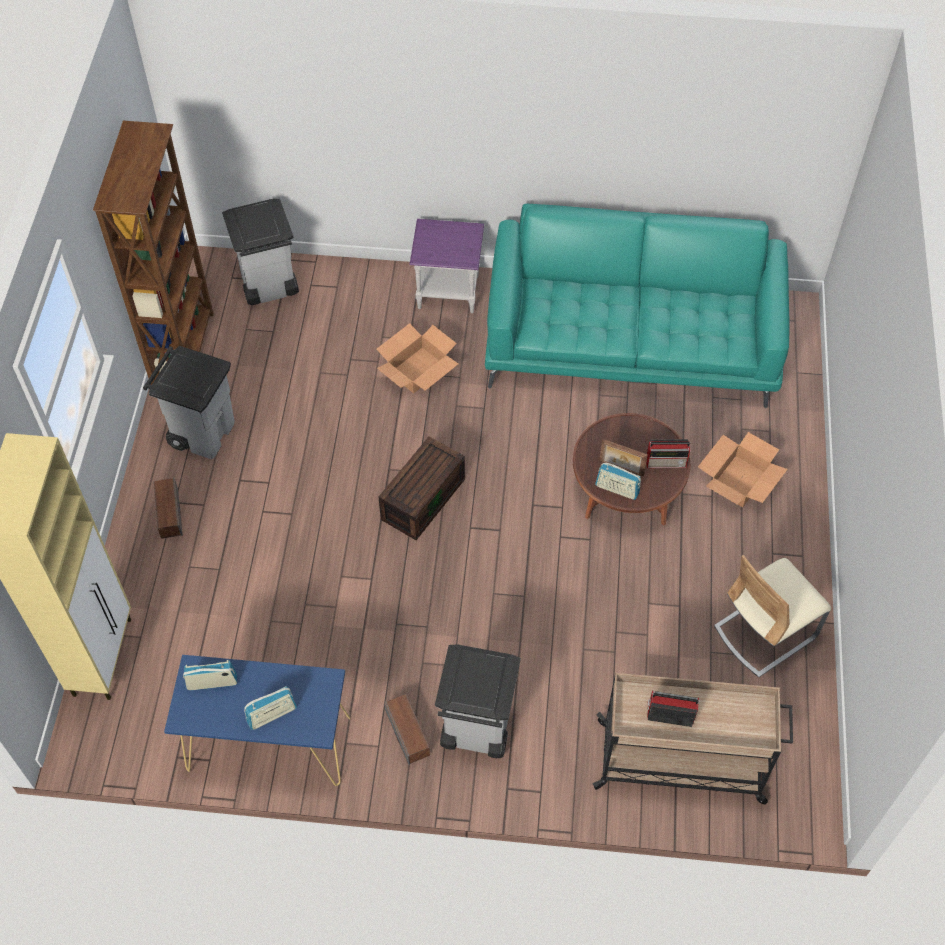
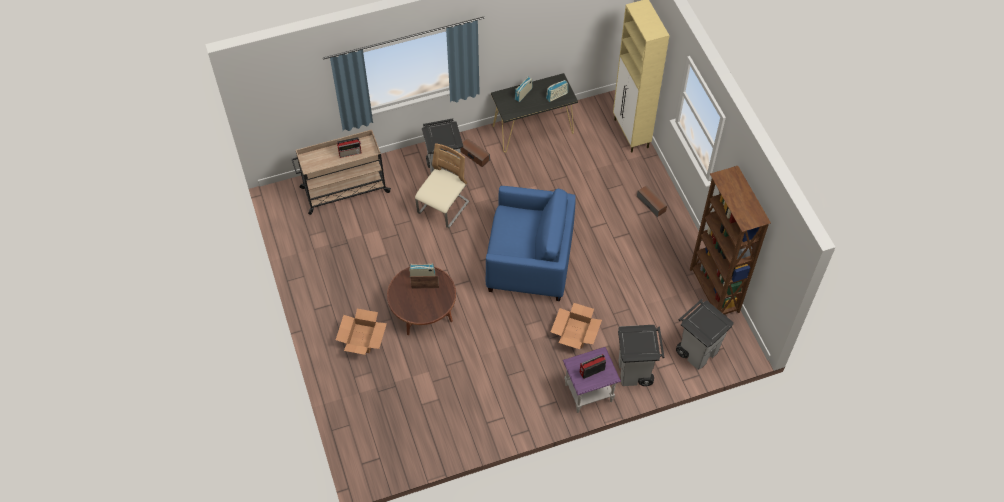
camera: 155 degrees right, 0 degrees up
(203, 432) = (667, 250): grey trash can -> grey trash can (635, 372)
(268, 743) = (533, 129): blue console table -> black console table
(422, 498) = (529, 261): brown storage box -> blue armchair
(632, 340) = (459, 406): turquoise sofa -> none
(667, 462) = (401, 300): radio -> radio (591, 371)
(765, 632) = (323, 262): beige chair -> beige chair (443, 208)

